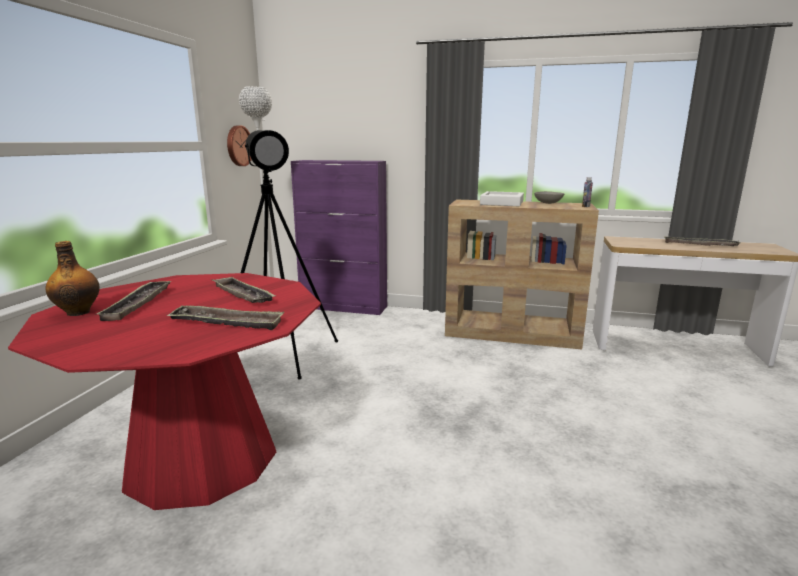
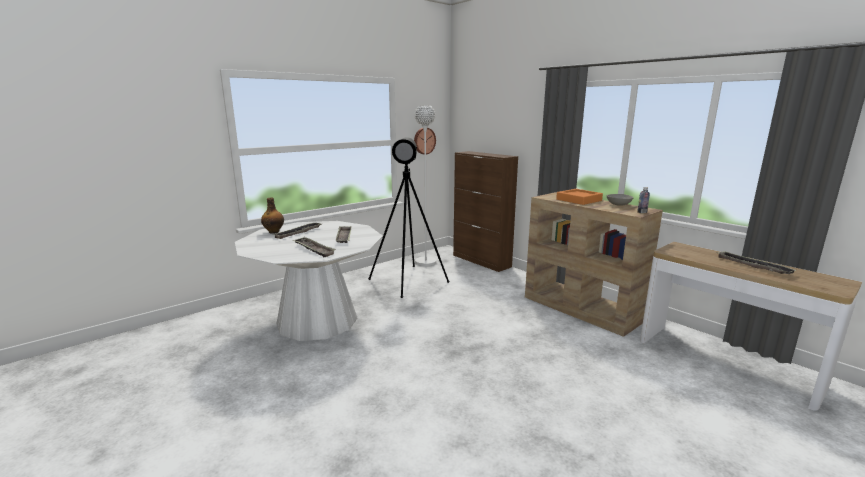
camera: 35 degrees right, 0 degrees up
(202, 457) = (317, 320): red dining table -> white dining table
(344, 307) = (481, 261): purple cabinet -> brown cabinet
(501, 203) = (578, 200): white tray -> orange tray

